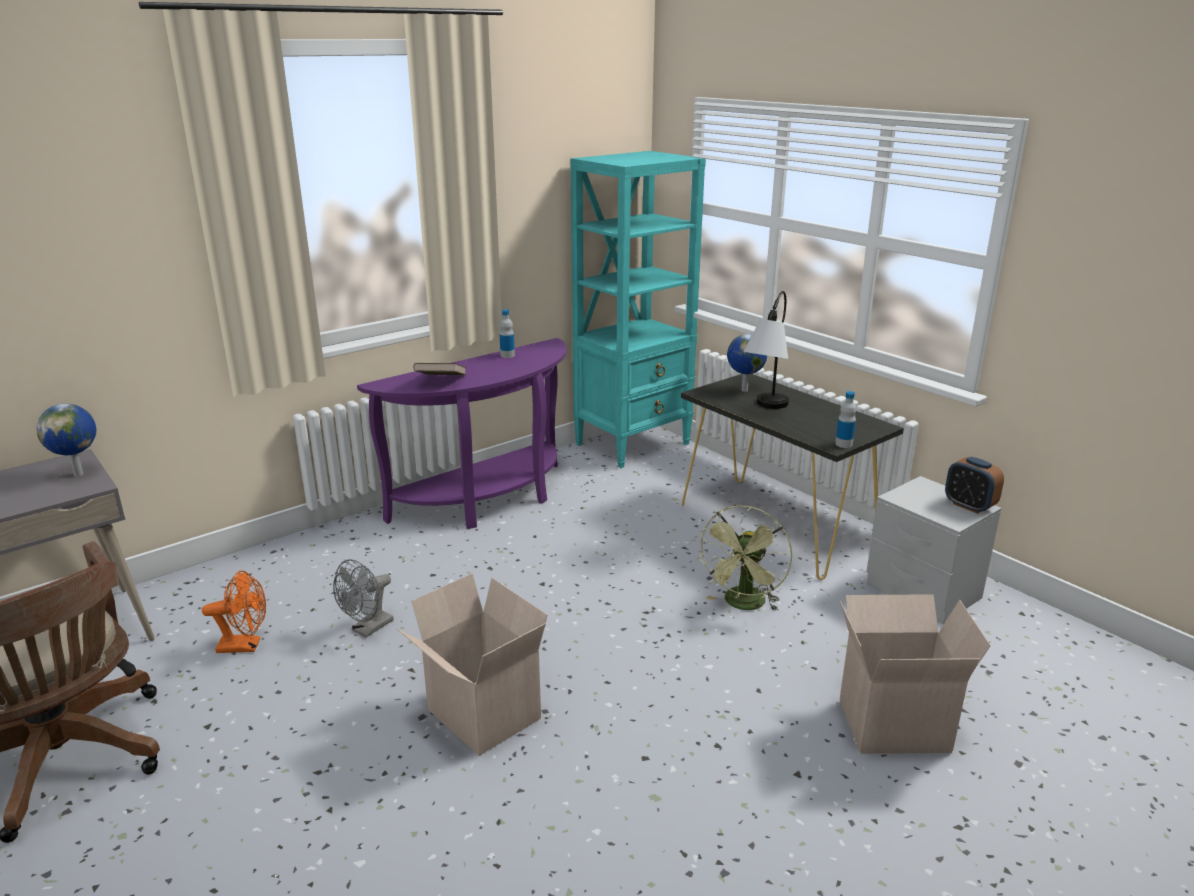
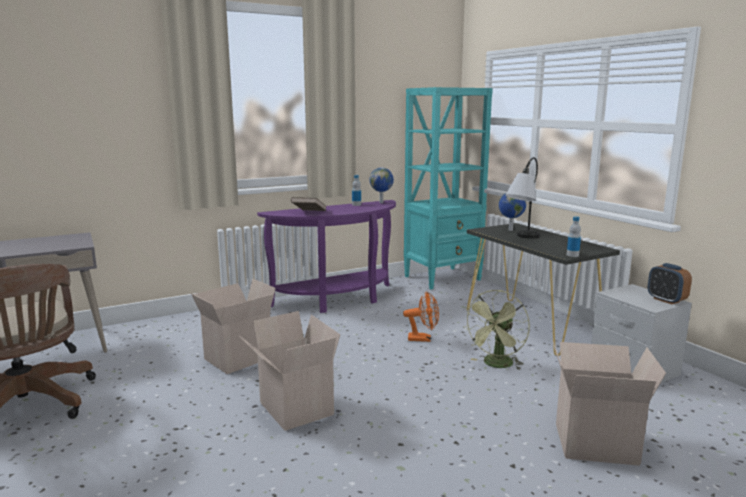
camera: 10 degrees right, 10 degrees down
(80, 474) = (77, 240): globe -> globe (381, 202)
(246, 646) = (159, 359): orange fan -> orange fan (423, 339)
(368, 629) = (238, 357): grey fan -> cardboard box

